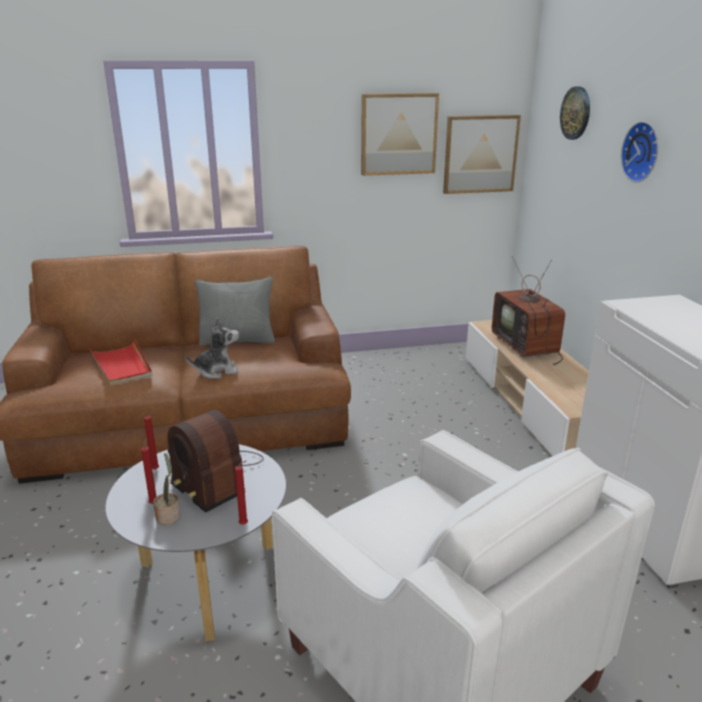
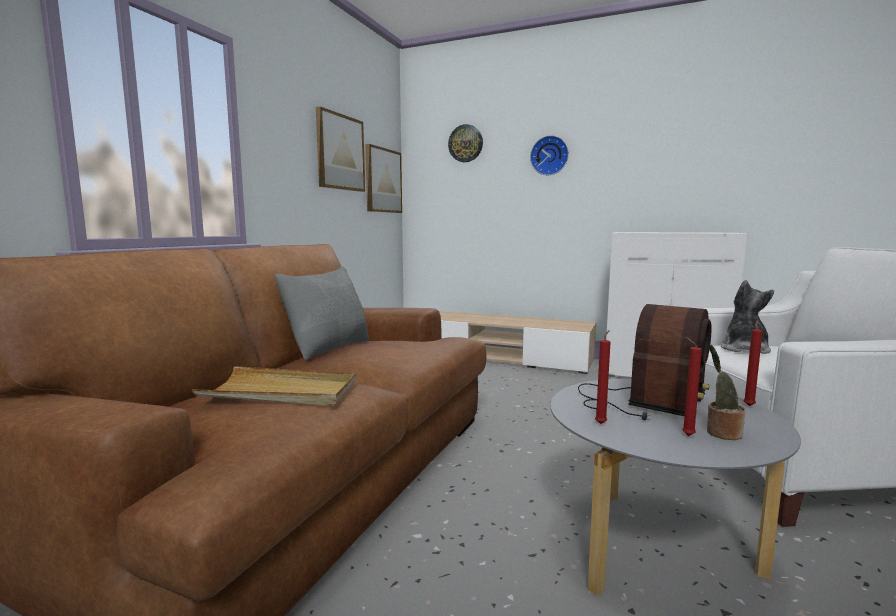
camera: 55 degrees left, 15 degrees down
(122, 365) = (281, 392): red tray -> beige tray
(215, 477) = (642, 402): radio -> radio turned 45 degrees counterclockwise
(217, 371) = (397, 361): plush toy -> plush toy (744, 349)
(527, 346) = (479, 318): television -> none

